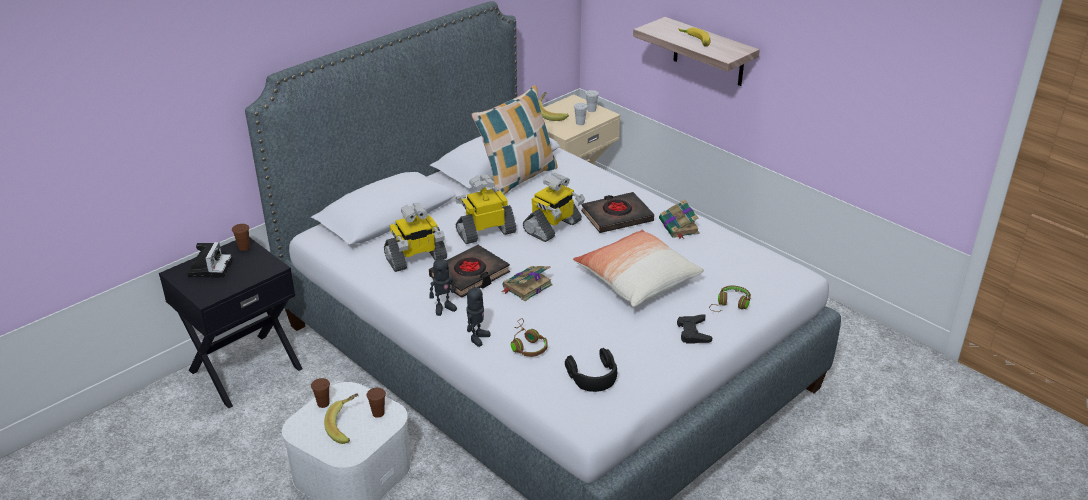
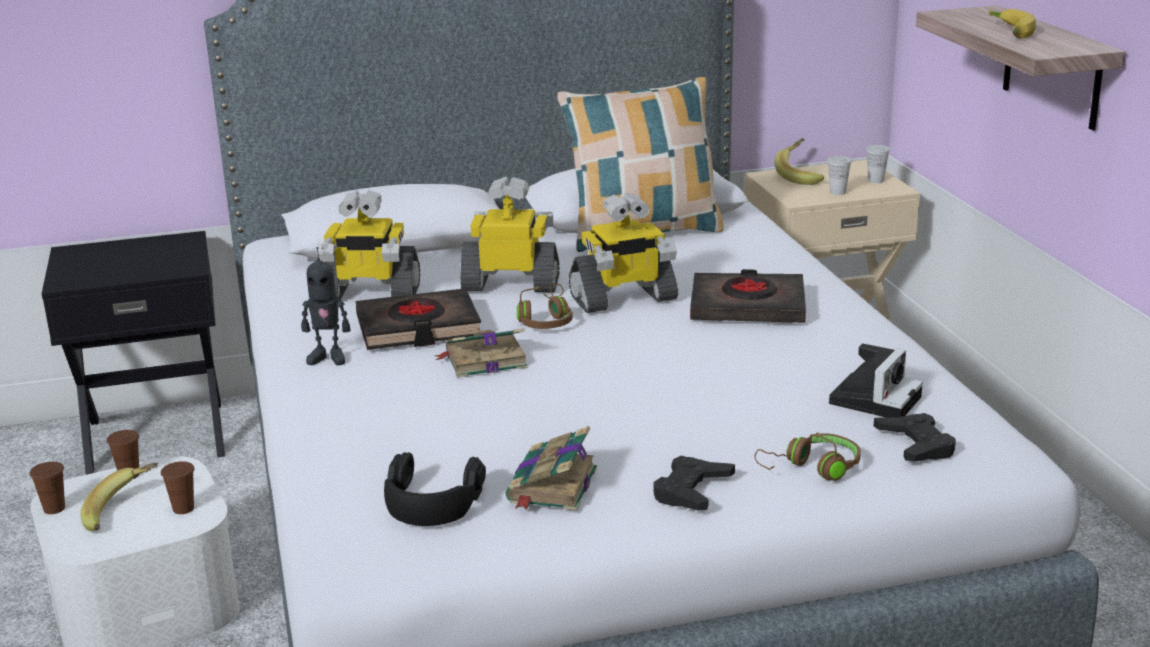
camera: 30 degrees right, 10 degrees down
(210, 268) = (113, 254): camera -> camera (875, 398)
(244, 248) = (182, 242): brown cup -> brown cup (54, 508)
(477, 338) = (326, 405): toy robot -> none
(527, 345) = (385, 433): brown headphones -> brown headphones (546, 320)
(636, 280) = (678, 395): pillow -> none
(679, 227) = (845, 341): book -> book (551, 486)
(758, 279) = (915, 445): none -> black game controller

